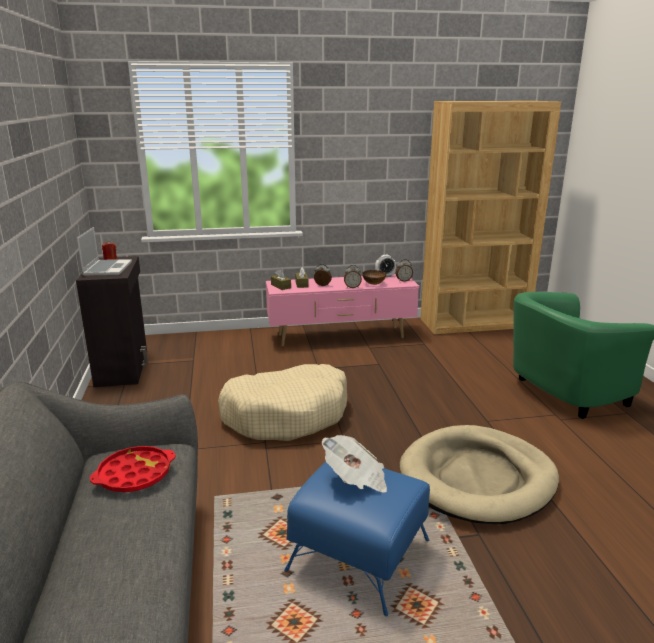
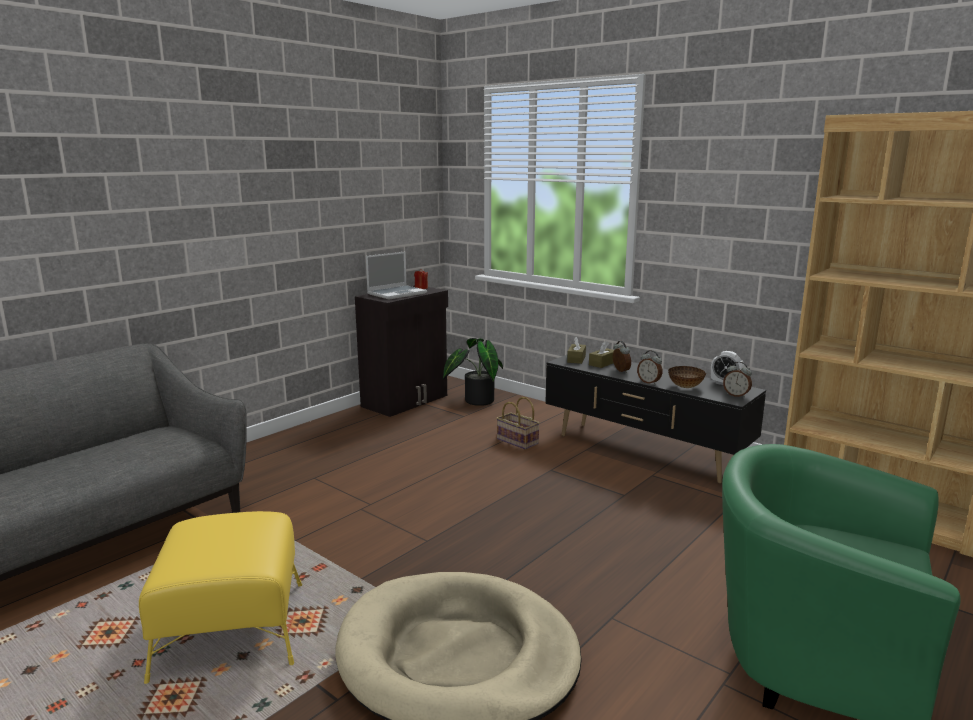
camera: 50 degrees right, 5 degrees down
(134, 474) = (144, 445): red tray -> none
(177, 347) = (475, 401): none -> potted plant
(263, 361) = (516, 441): none -> basket
(287, 414) = (433, 493): beige dog bed -> none
(341, 337) = (644, 452): pink tv stand -> black tv stand
(355, 479) = (229, 533): newspaper -> none
(359, 556) = (230, 630): blue ottoman -> yellow ottoman

